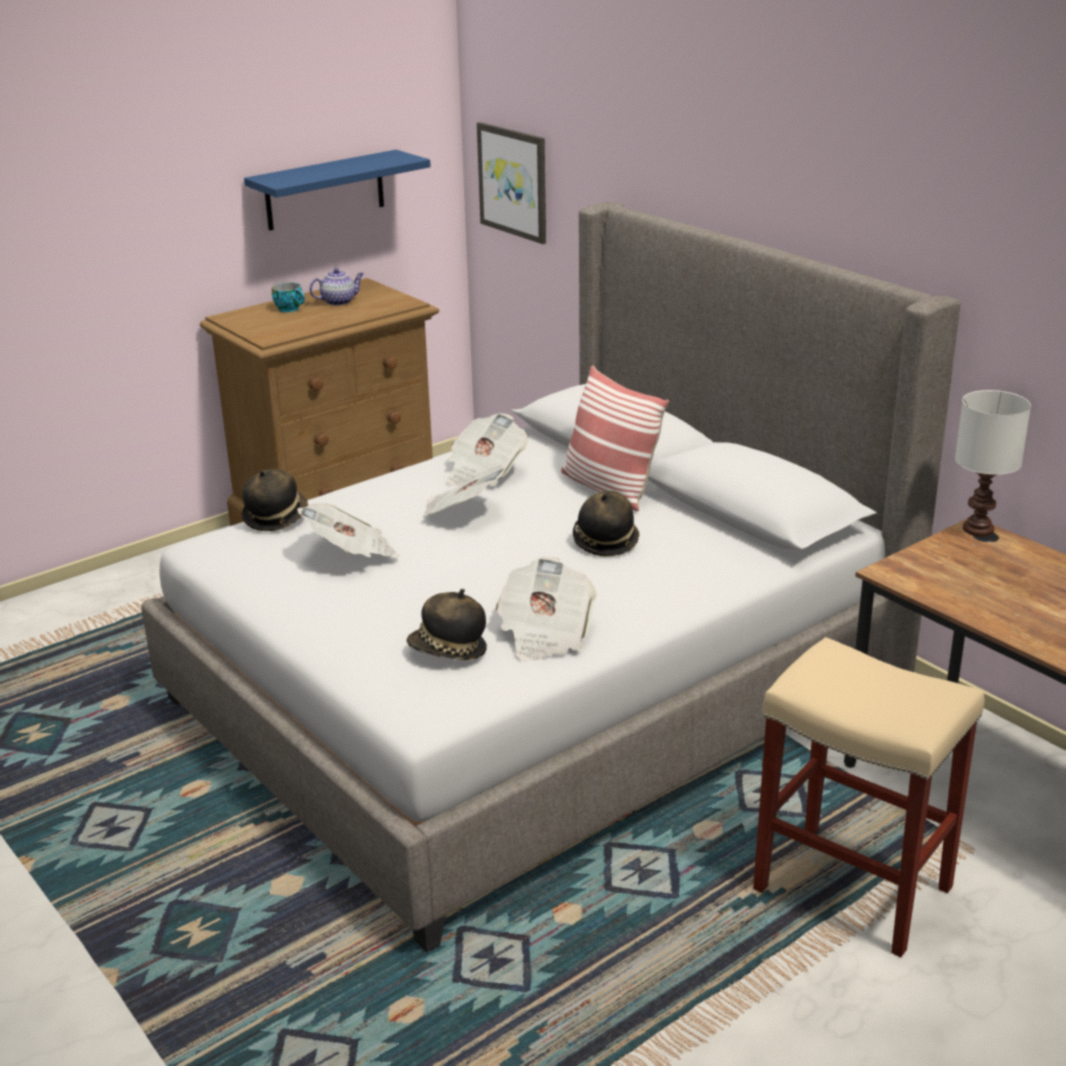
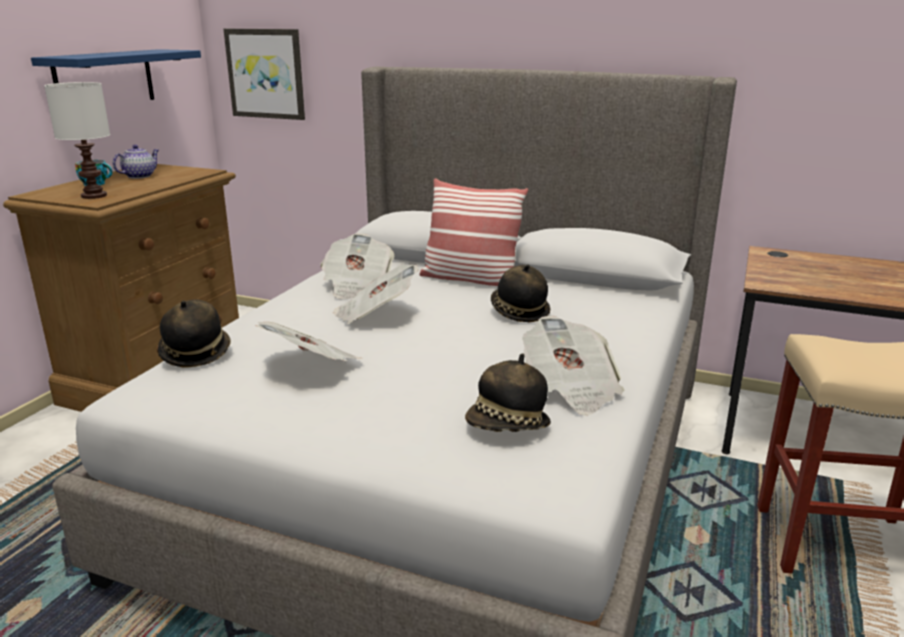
camera: 30 degrees left, 5 degrees down
(977, 530) = (767, 251): white table lamp -> white table lamp (93, 196)

